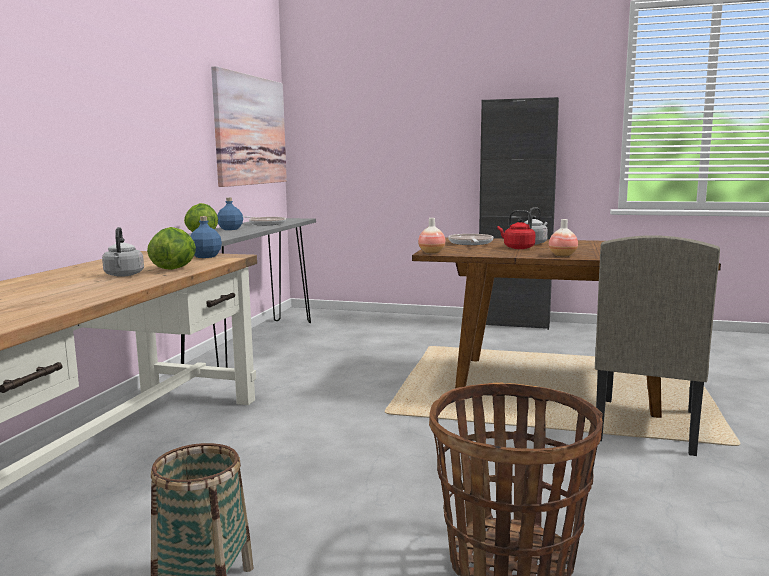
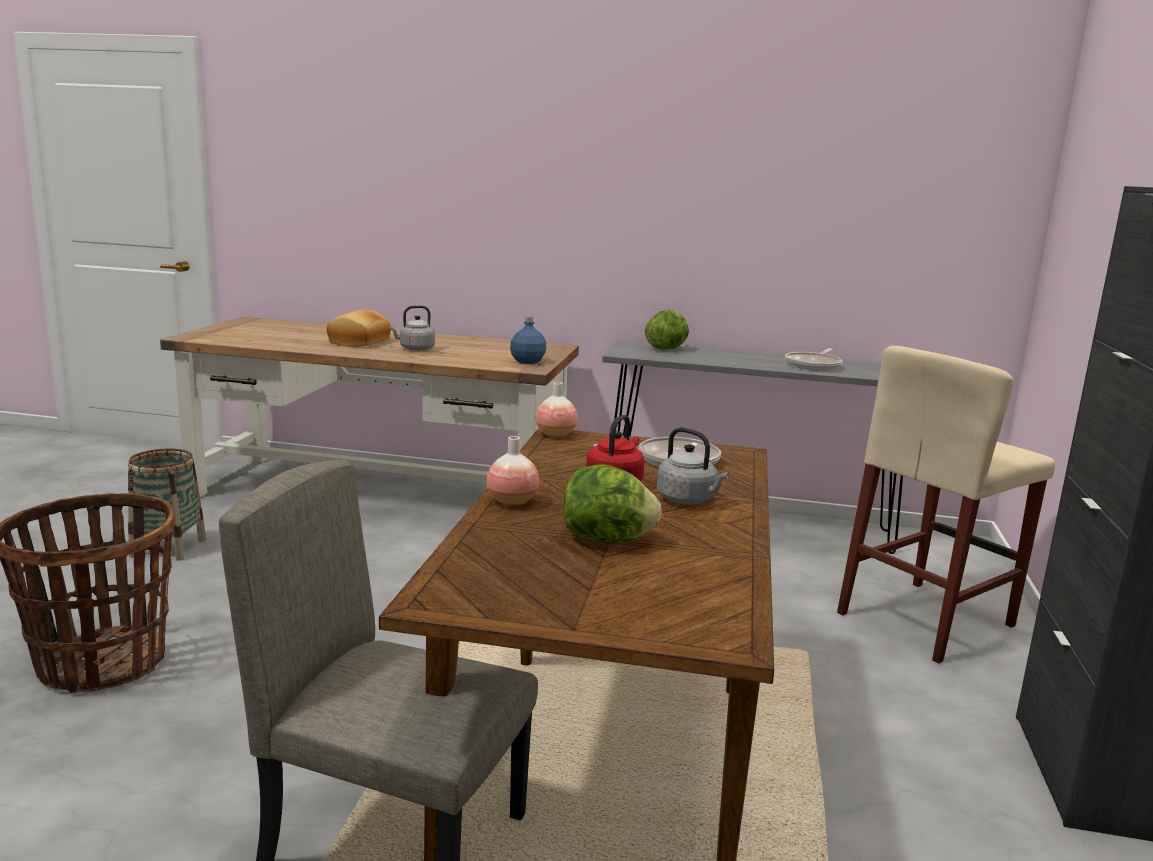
camera: 85 degrees right, 5 degrees up
(64, 288) = (360, 342): none -> bread
(175, 268) = (447, 357): lettuce -> lettuce (607, 539)
(230, 229) = (731, 355): blue bottle -> none
(250, 130) = (903, 220): picture -> none
(390, 326) = (926, 619): none -> beige stool

